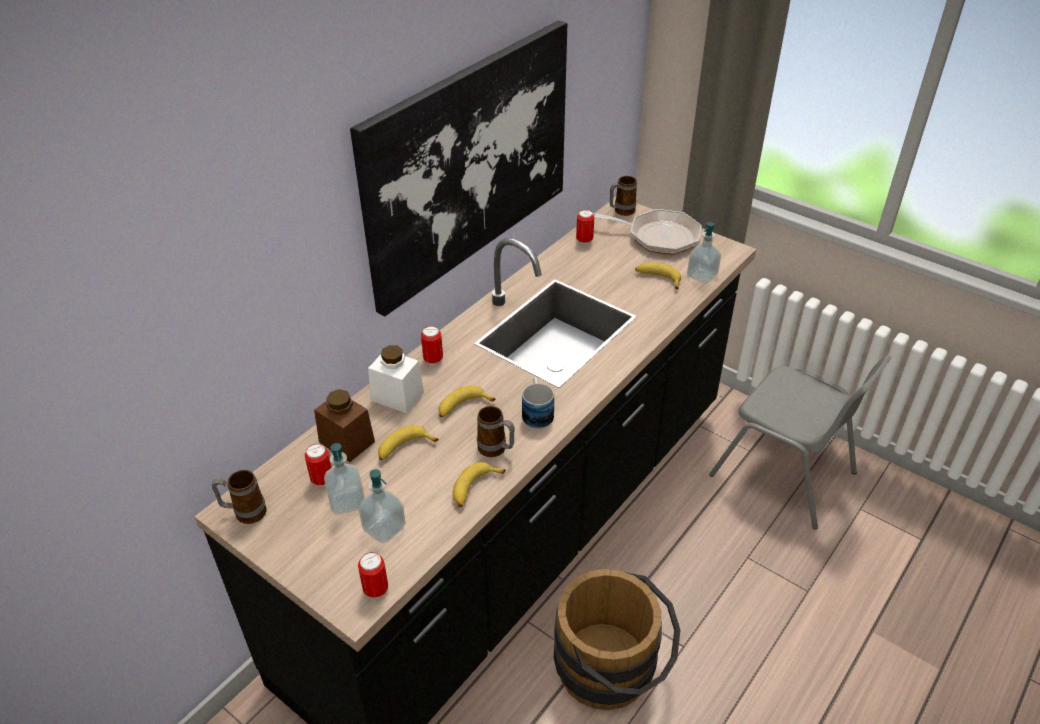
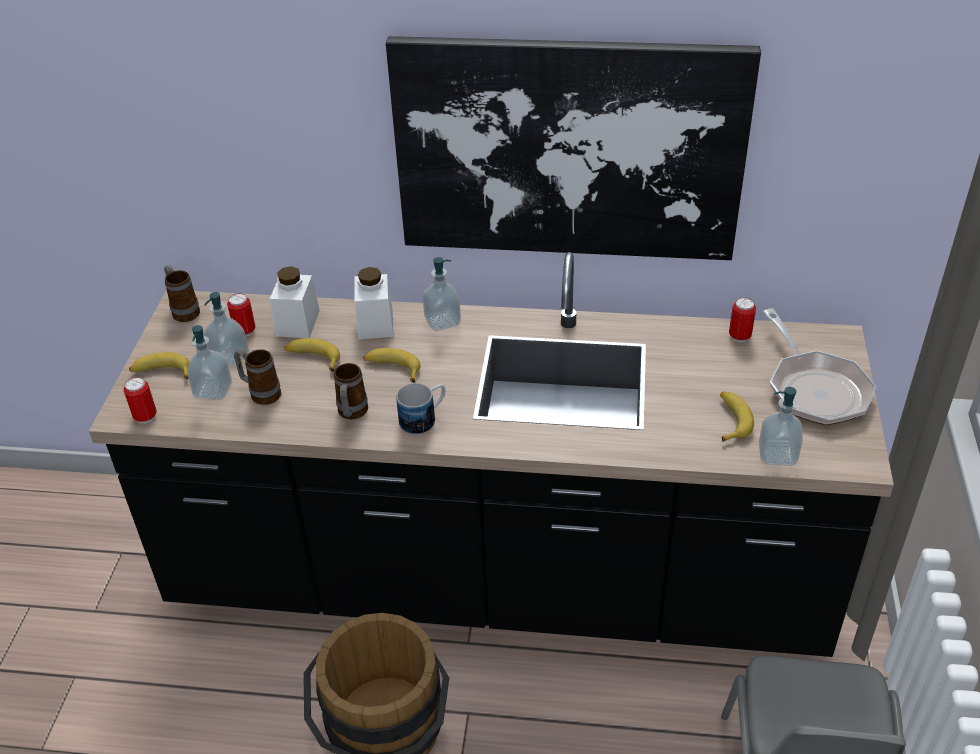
camera: 60 degrees right, 0 degrees up
(347, 442) = (297, 323): brown jar -> white jar
(433, 359) = (442, 321): can -> soap dispenser
(475, 489) = (293, 422): banana -> banana (162, 372)
(621, 212) = (830, 341): mug -> mug (261, 393)

